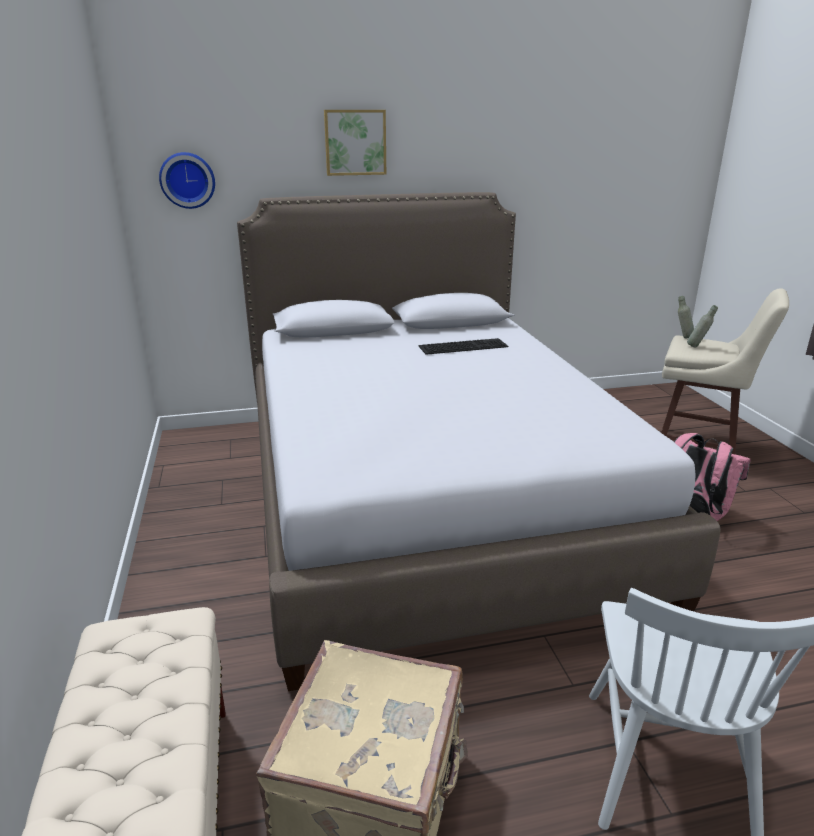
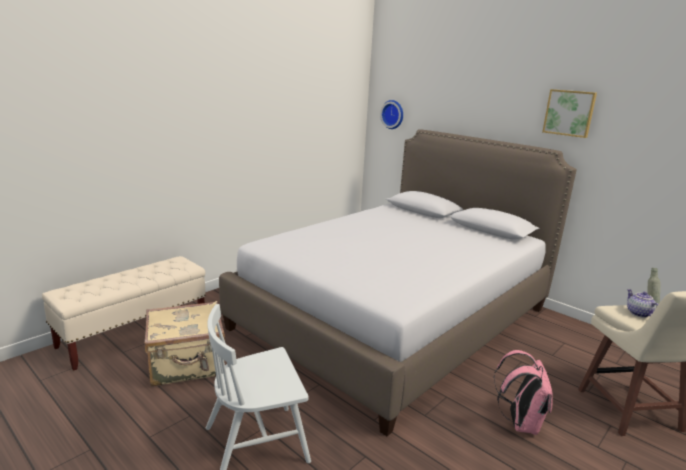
camera: 55 degrees right, 5 degrees down
(355, 142) = (478, 105): picture -> picture (569, 113)
(463, 346) = (457, 239): keyboard -> none
(697, 347) = (638, 313): grey bottle -> teapot

